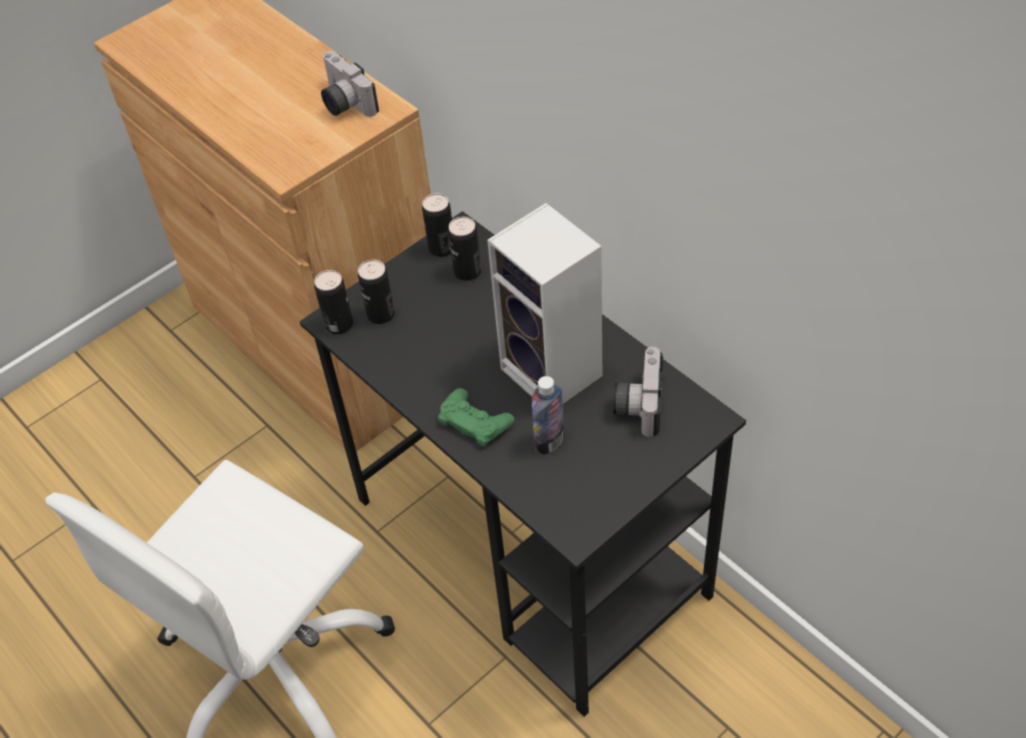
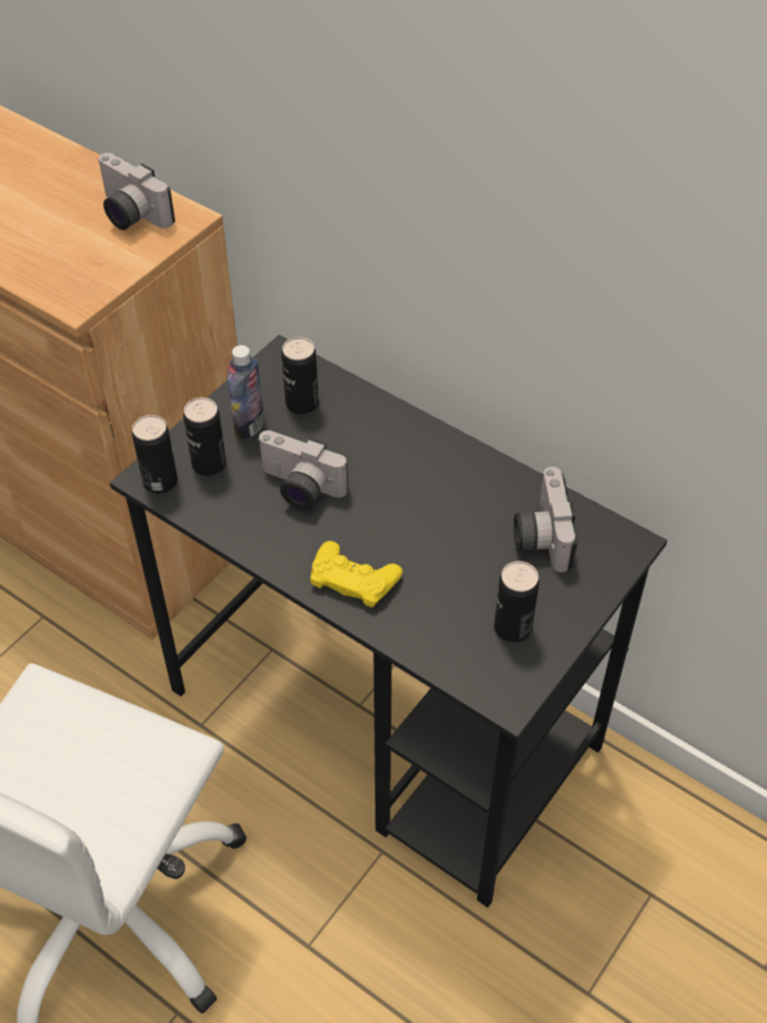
camera: 15 degrees left, 0 degrees up
(442, 248) = (265, 379): can -> can (512, 628)
(447, 342) = (298, 489): none -> camera
(474, 421) = (353, 579): green game controller -> yellow game controller
(549, 441) = (448, 592): bottle -> bottle (249, 426)
(555, 373) = (435, 511): speaker -> none

